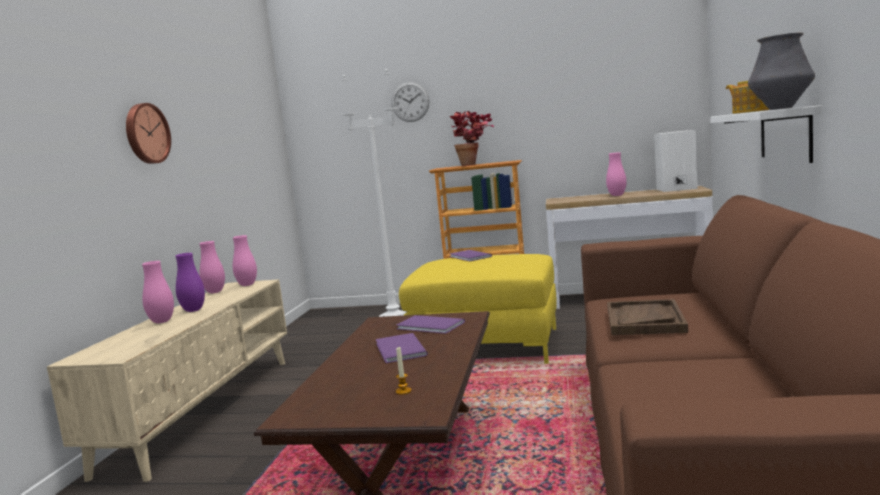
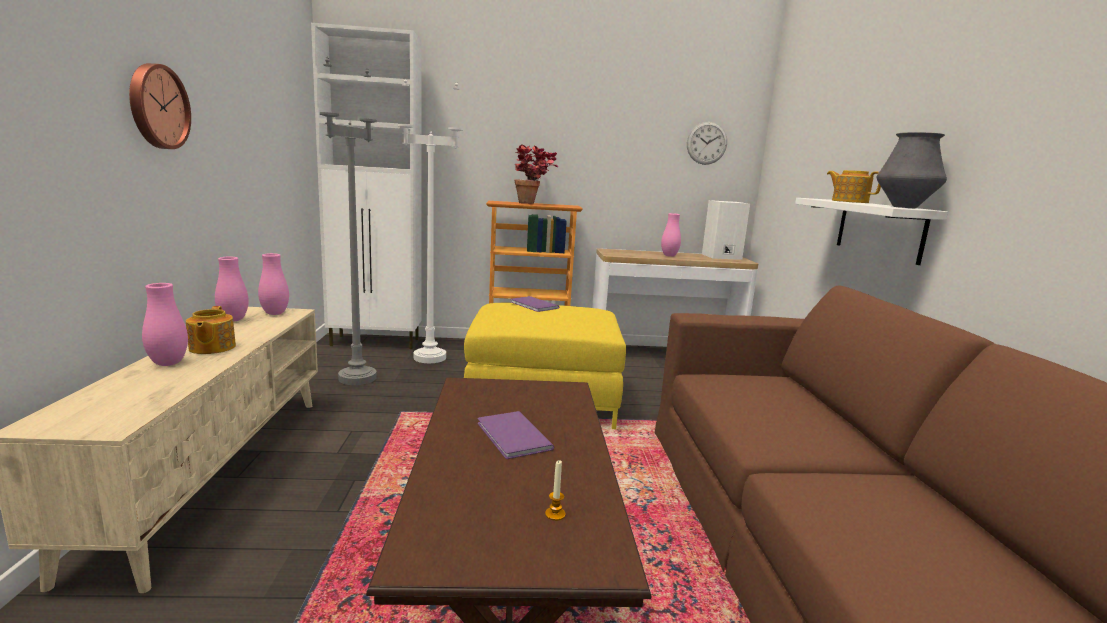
camera: 15 degrees left, 5 degrees up
(193, 310) = (211, 348): purple vase -> teapot
(326, 341) = (357, 378): none -> grey floor lamp
(350, 312) = (376, 342): none -> white cabinet
(410, 102) = (469, 124): wall clock -> wall clock (706, 143)
(430, 326) = (532, 400): purple book -> none
(644, 320) = (765, 413): brown tray -> none

